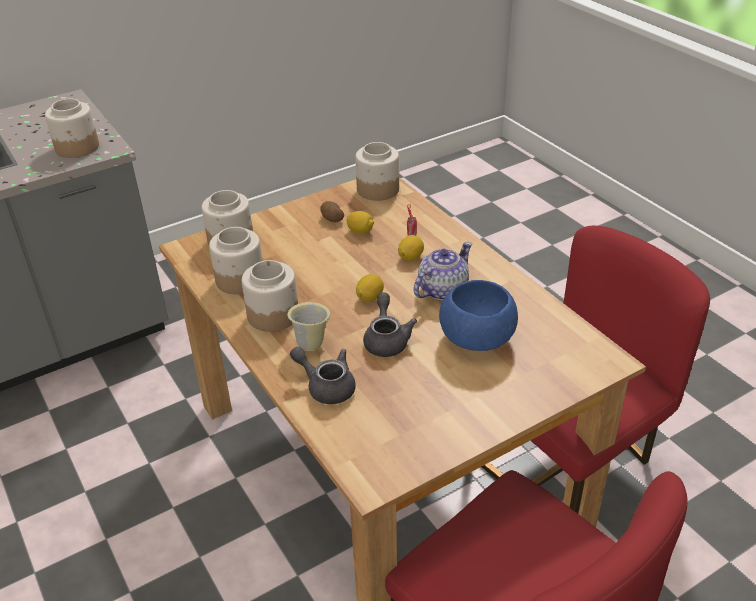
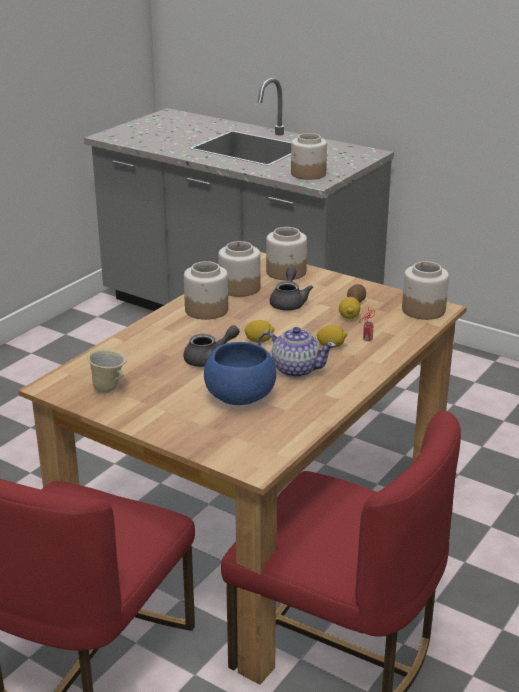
camera: 65 degrees right, 10 degrees down
(311, 343) = (184, 331): beige mug -> beige mug (109, 389)
(326, 386) = (139, 348): grey teapot -> grey teapot (289, 302)

